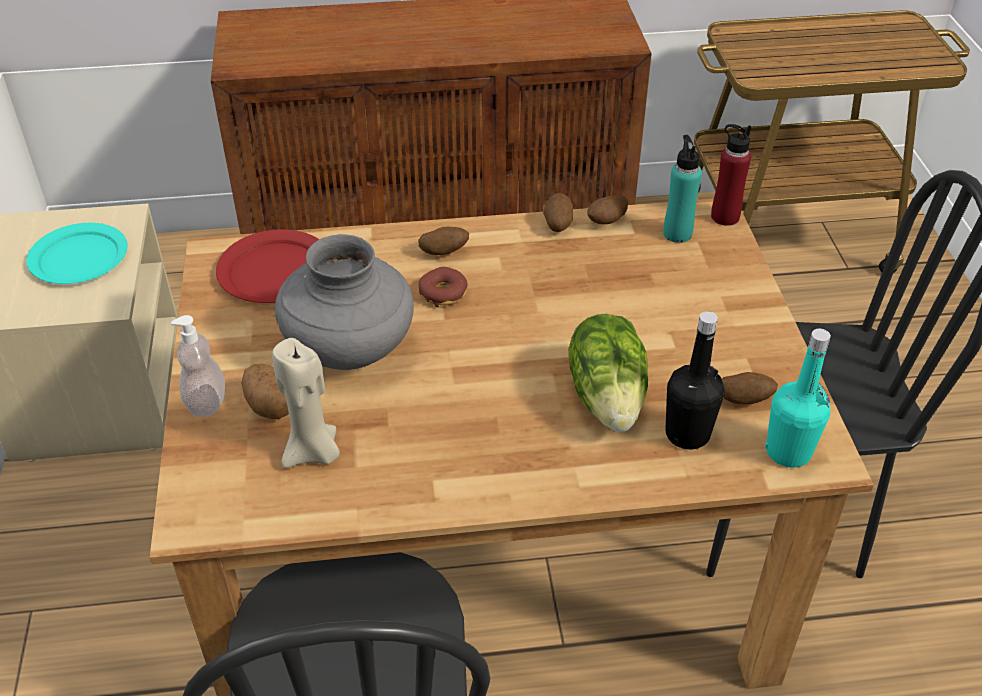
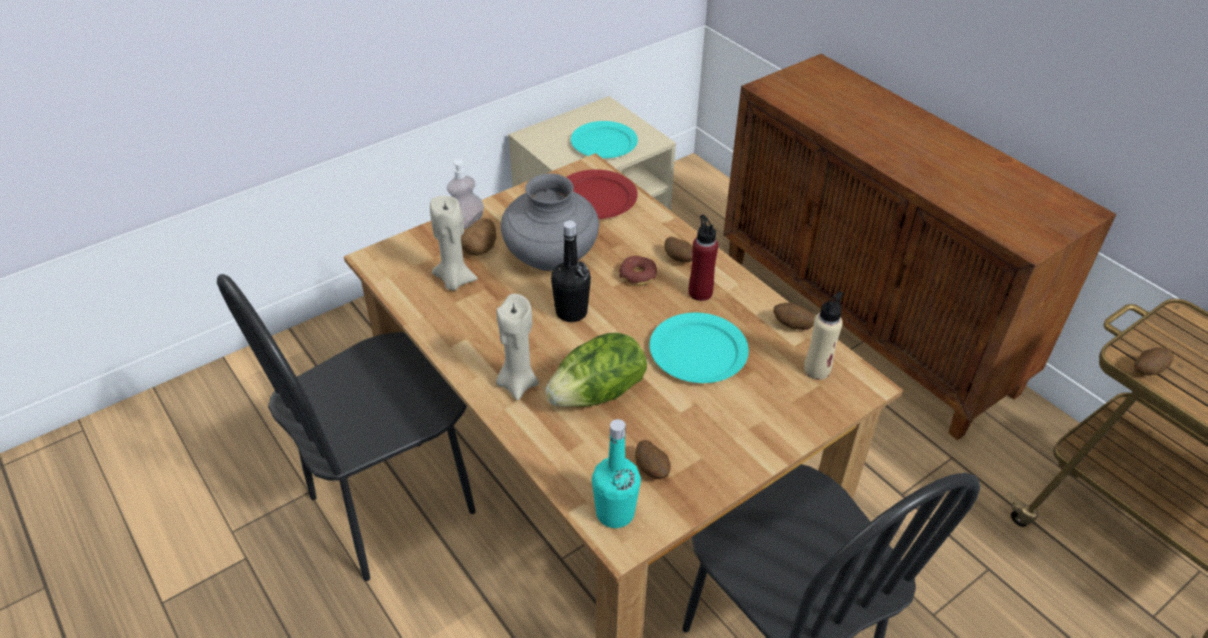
camera: 60 degrees right, 0 degrees up
(546, 459) = (517, 383): none -> beige candle
(557, 224) = (763, 301): potato -> potato (1147, 370)
(596, 297) = (699, 351): none -> turquoise plate
(677, 233) = (817, 370): turquoise bottle -> beige bottle
(687, 434) = (592, 448): black bottle -> black bottle (571, 312)
(725, 217) = (868, 391): red bottle -> red bottle (700, 292)

